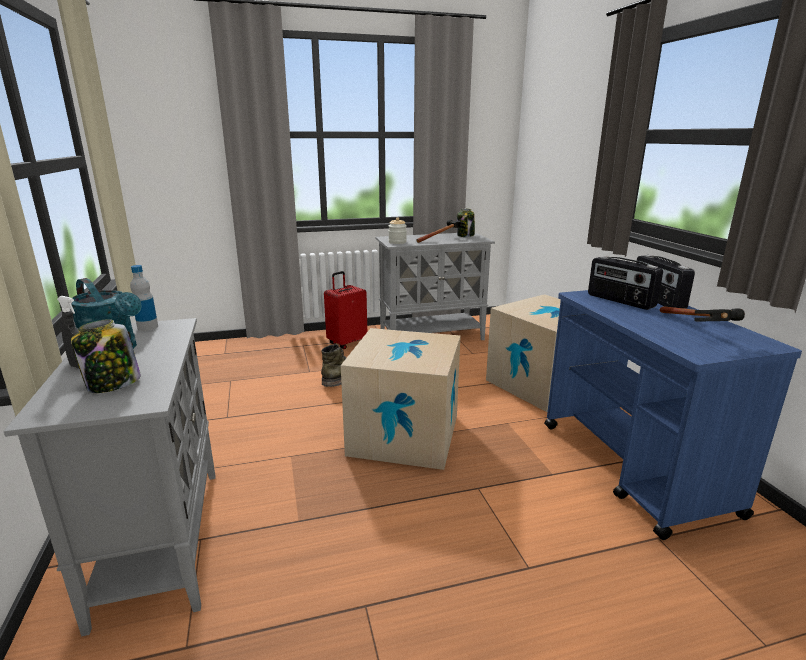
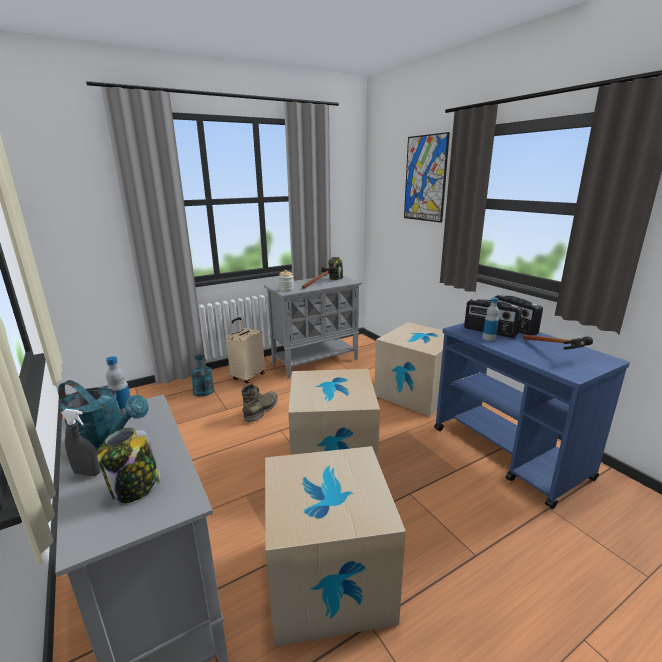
camera: 15 degrees left, 0 degrees up
(293, 348) = (203, 389): none -> turquoise watering can
(341, 551) = (328, 577): none -> cardboard box
(347, 343) = (247, 377): red suitcase -> beige suitcase
(584, 108) = (425, 178): none -> picture
(612, 307) = (489, 338): none -> bottle

